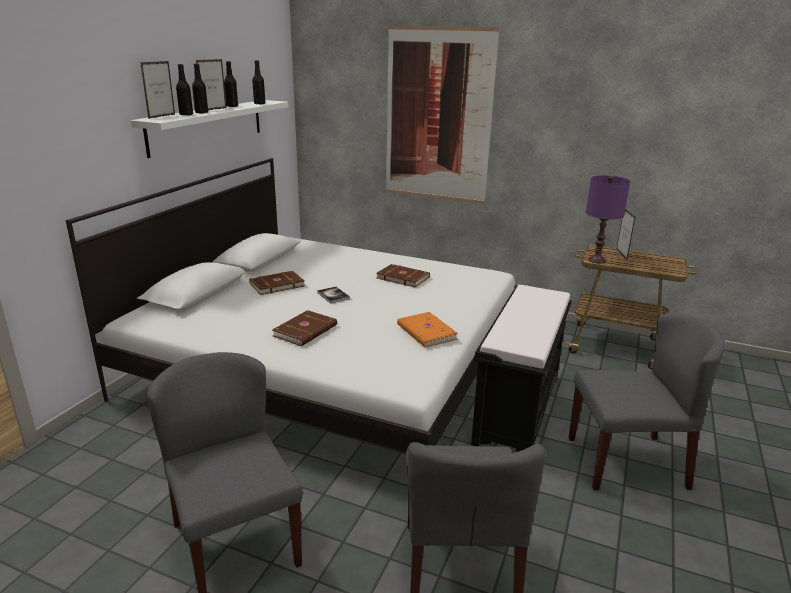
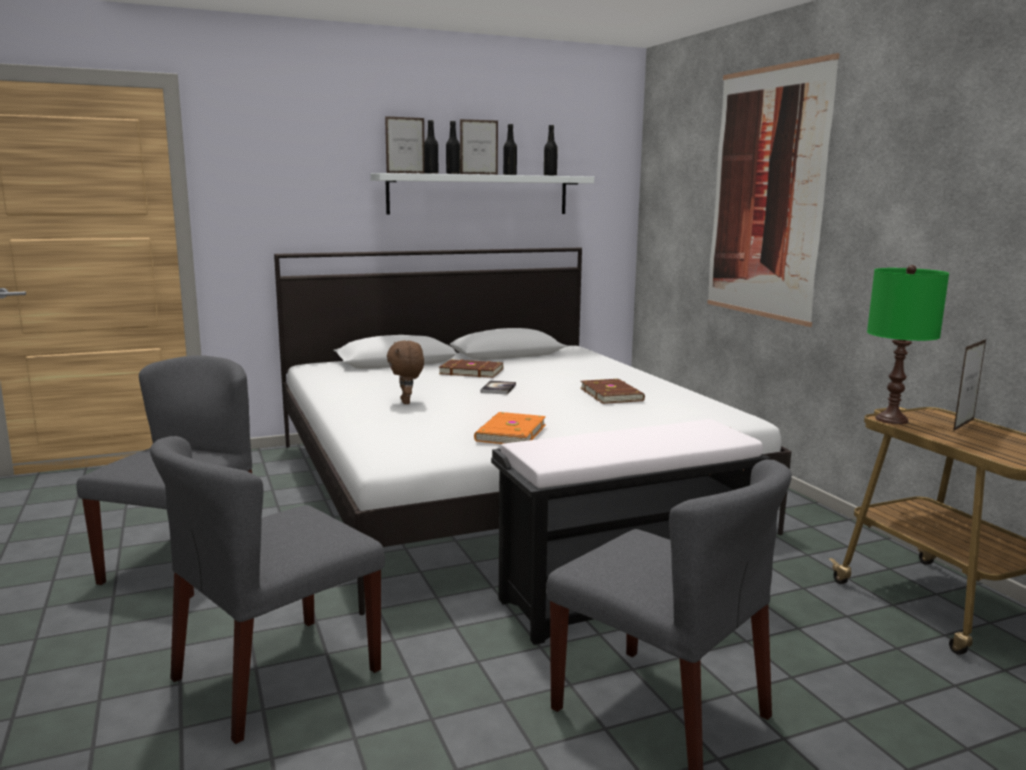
camera: 45 degrees right, 10 degrees down
(306, 331) = (407, 402): brown book -> brown plush toy
(596, 260) = (892, 419): purple table lamp -> green table lamp

